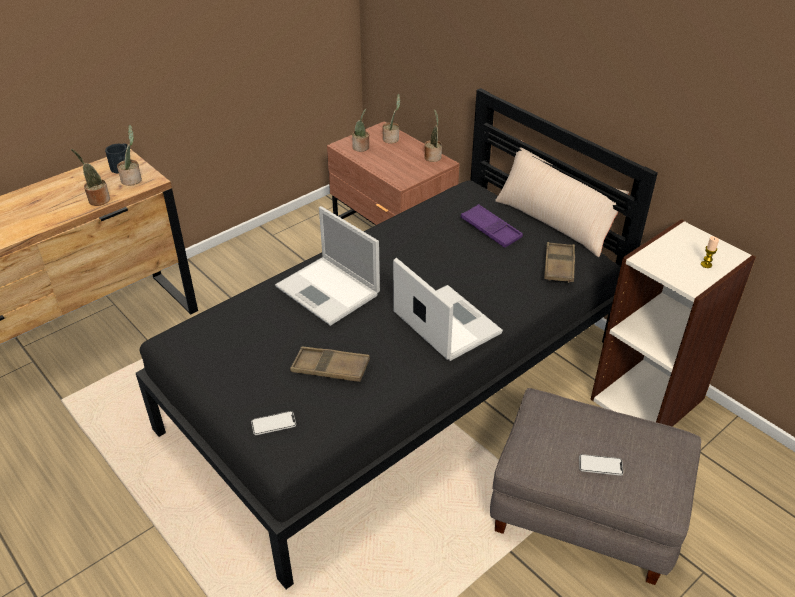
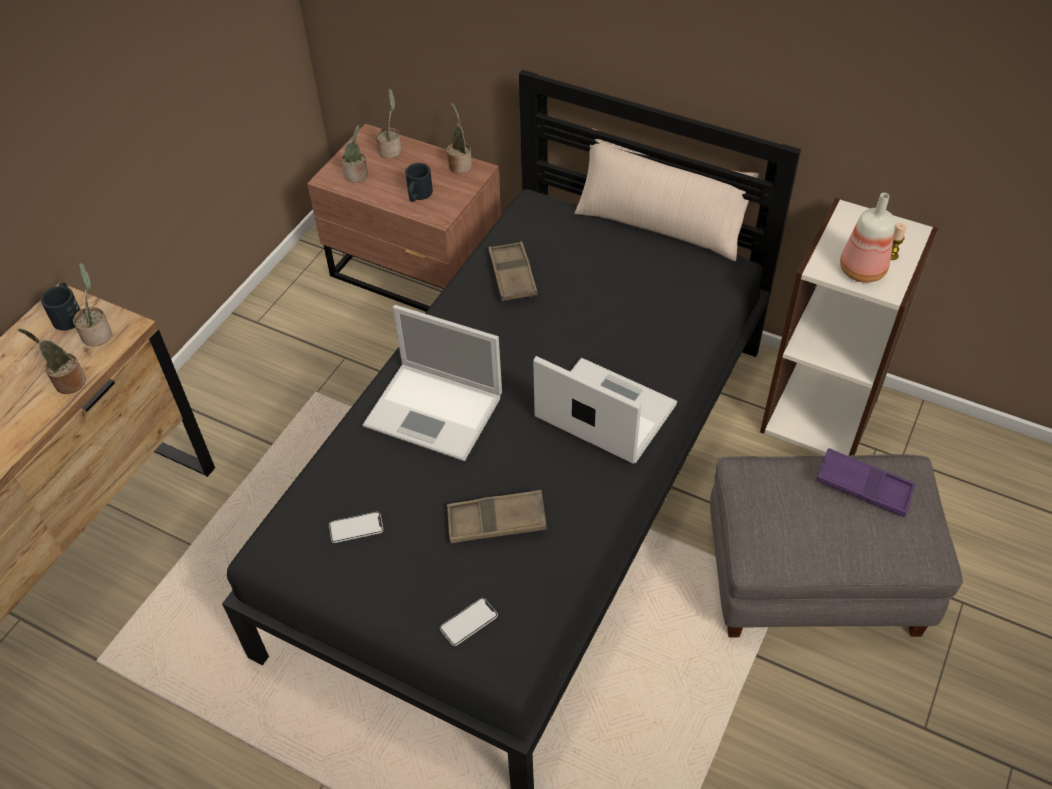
camera: 20 degrees left, 10 degrees up
(394, 167) = (418, 195): none -> black mug
(490, 230) = (591, 259): purple tray -> purple tray (863, 487)
(559, 266) = (697, 289): brown tray -> brown tray (512, 276)
(600, 465) = (848, 534): phone -> phone (356, 528)
(675, 268) = (861, 271): none -> bottle

